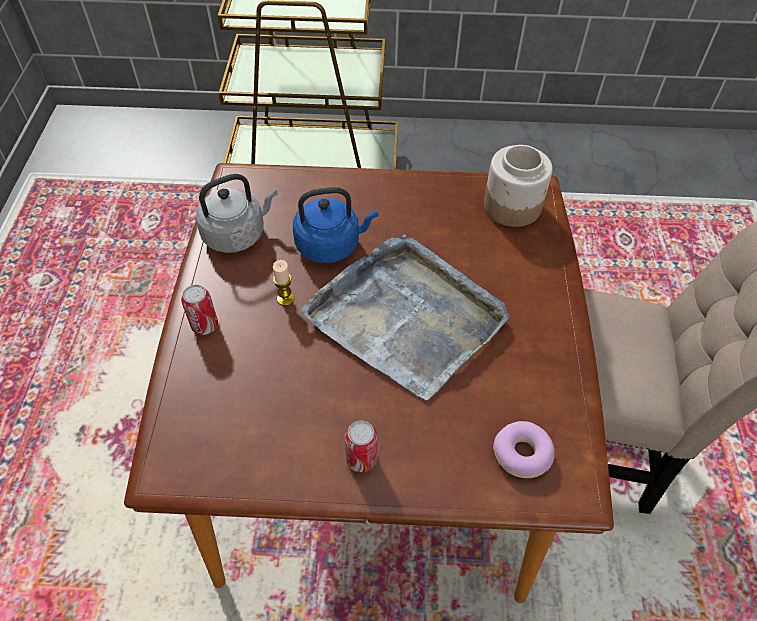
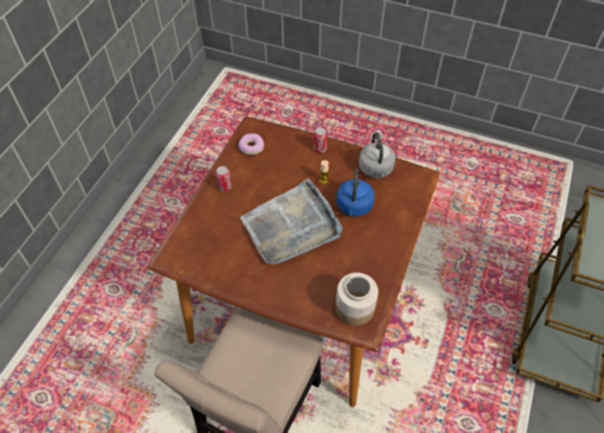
camera: 110 degrees right, 0 degrees up
(522, 454) = (196, 245): donut -> donut (251, 147)

